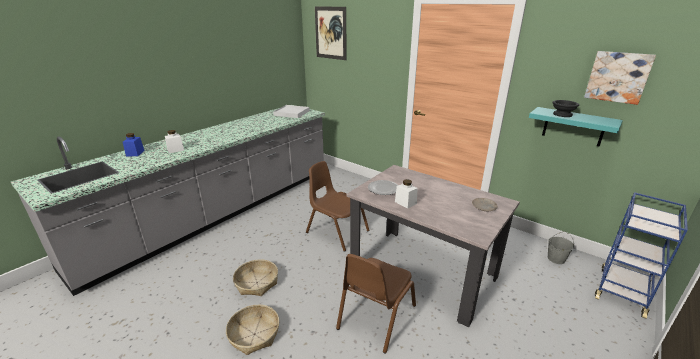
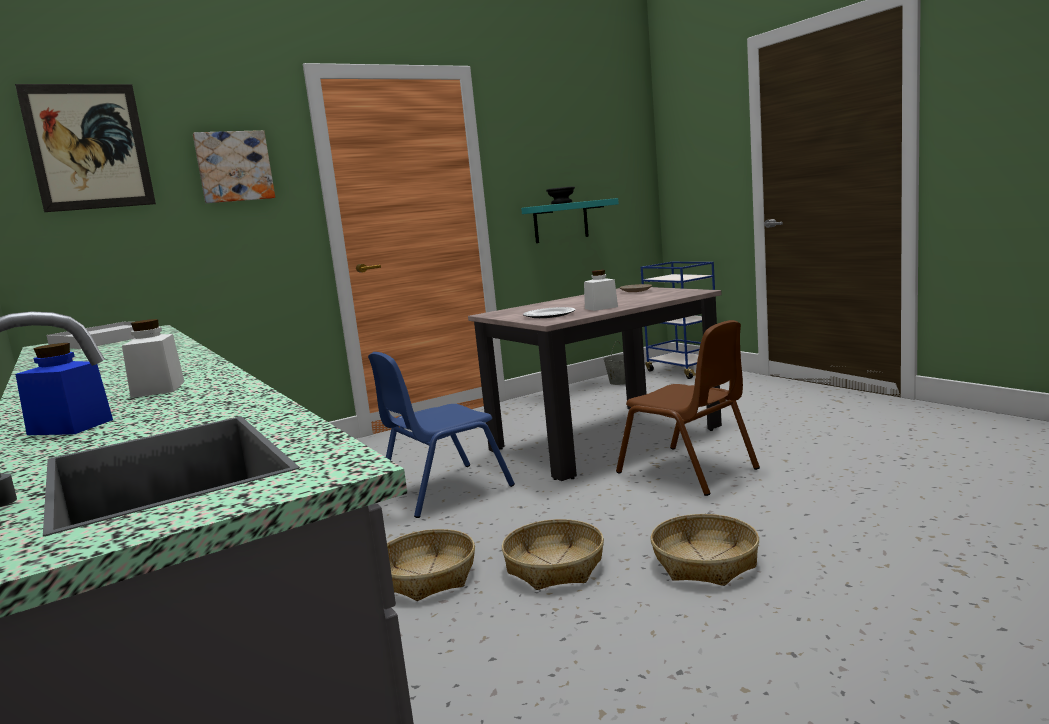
camera: 70 degrees left, 15 degrees down
(253, 250) = (427, 577): none -> basket
(337, 231) = (444, 490): brown chair -> blue chair
(618, 77) = (578, 155): picture -> picture (234, 166)

